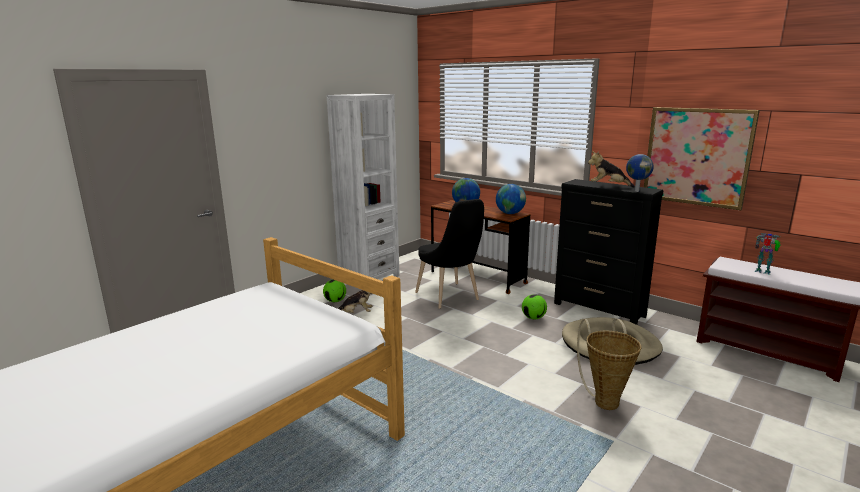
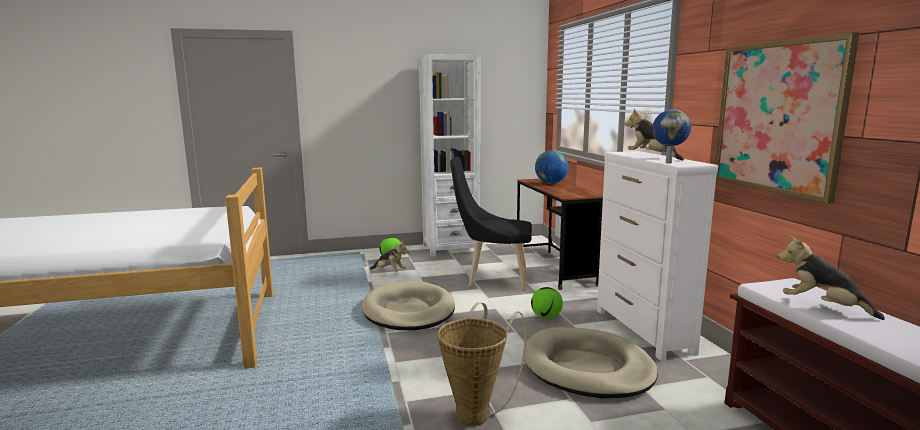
camera: 35 degrees right, 5 degrees down
(435, 343) = (408, 311): none -> beige dog bed
(449, 297) = (493, 279): black chair -> black chair turned 90 degrees clockwise
(510, 213) = (580, 193): globe -> none
(599, 310) = (643, 331): black dresser -> white dresser
(763, 272) = (822, 307): toy robot -> plush toy

